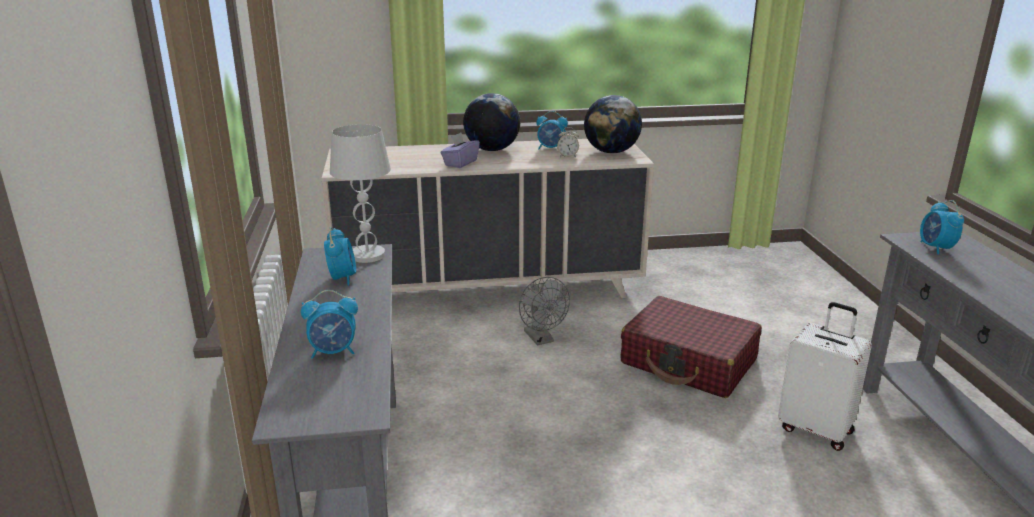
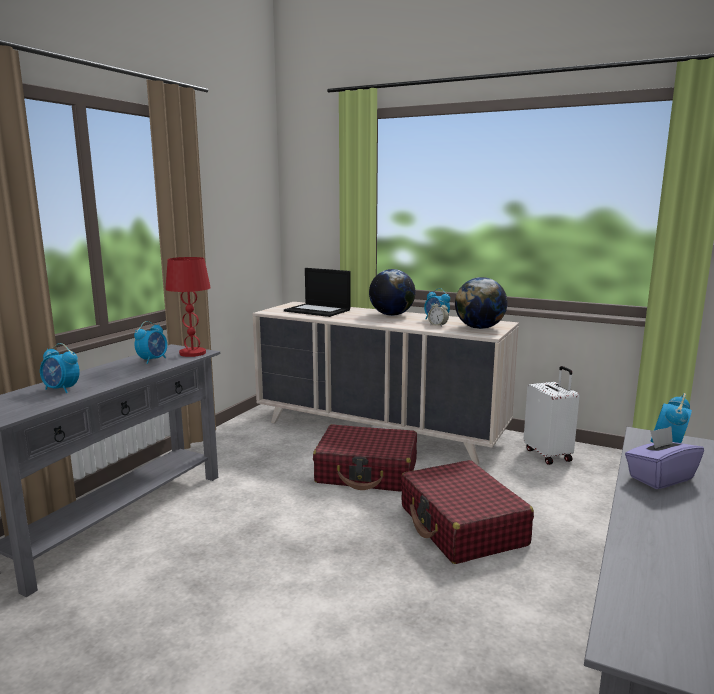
camera: 35 degrees right, 10 degrees down
(367, 255) = (192, 353): white table lamp -> red table lamp
(397, 158) = (318, 310): none -> laptop
(460, 163) = (351, 318): purple tissue box -> purple tissue box (660, 478)
(541, 339) = (367, 472): grey fan -> red suitcase
(816, 429) = (505, 624): white suitcase -> white suitcase (548, 455)

